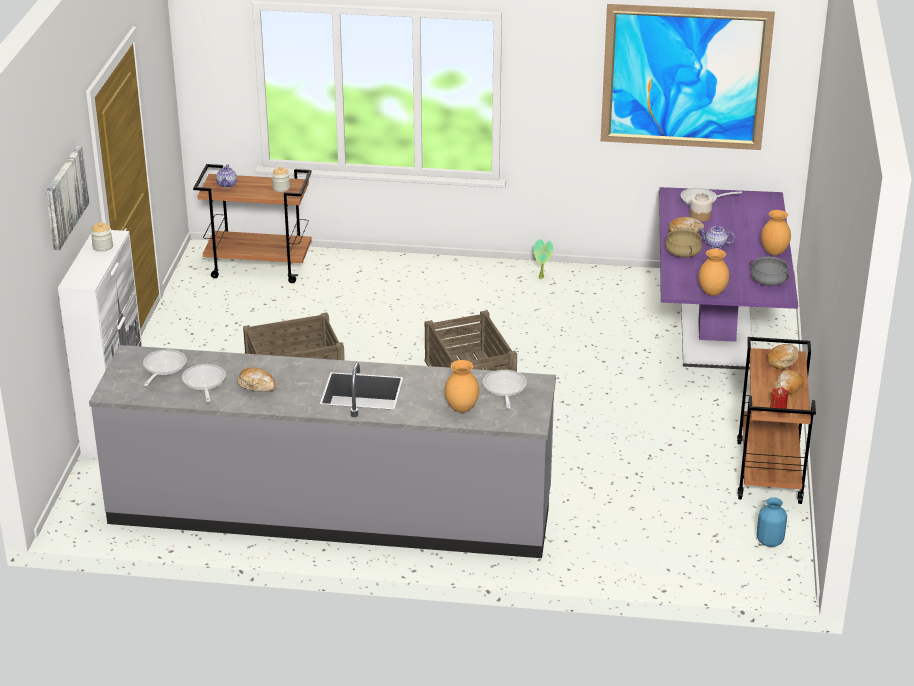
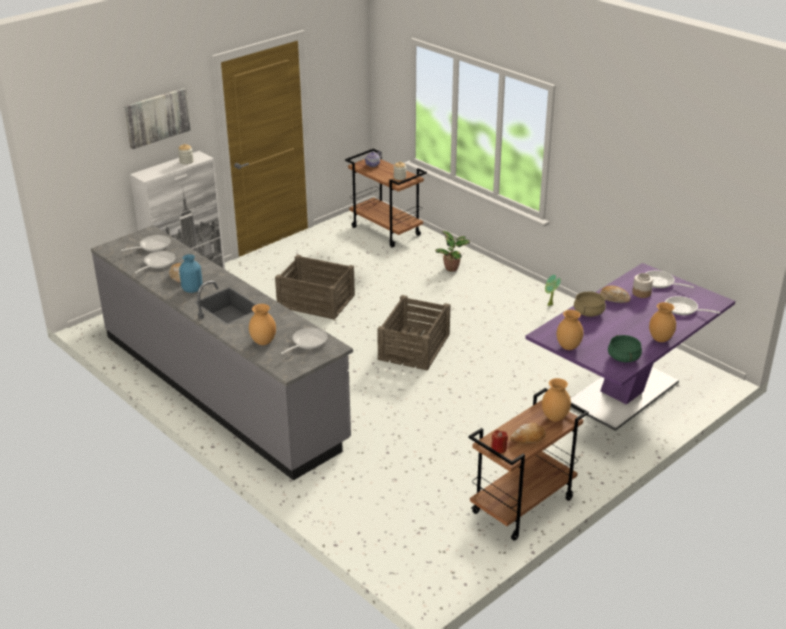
camera: 40 degrees right, 0 degrees up
(392, 280) = (452, 268): none -> potted plant
(685, 77) = (675, 176): picture -> none
(716, 245) = (622, 316): teapot -> none
(754, 217) = (684, 309): none -> frying pan
(768, 281) = (623, 357): grey cooking pot -> green cooking pot
(770, 541) = (453, 553): blue vase -> blue vase (192, 289)
(783, 360) = (555, 417): bread -> brown vase

